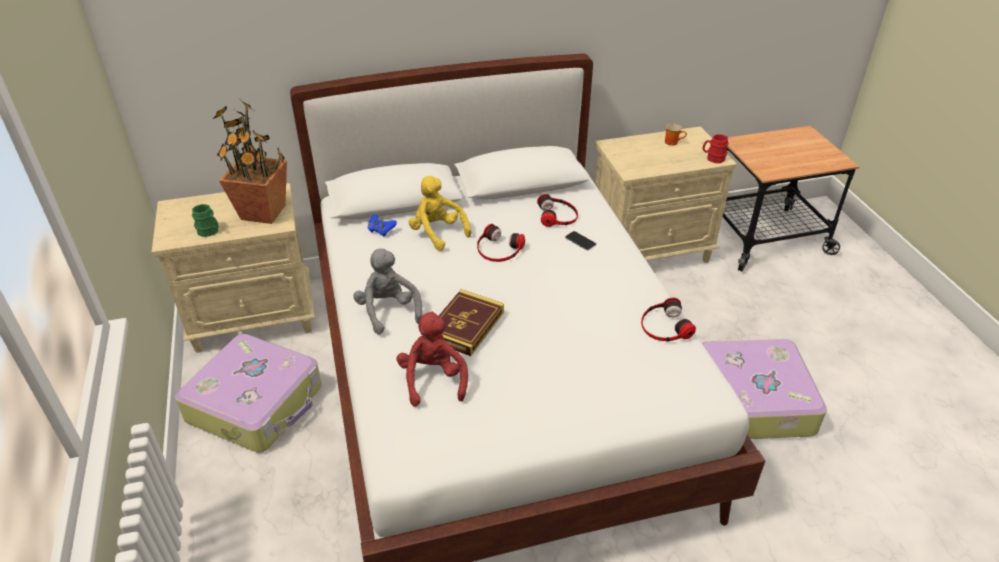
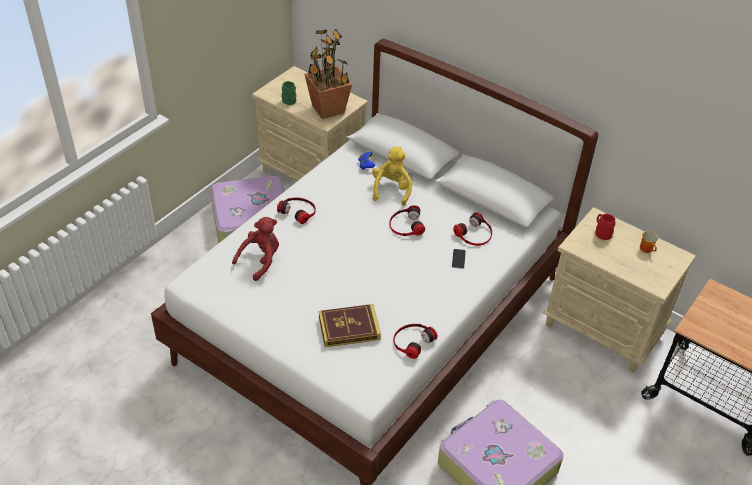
camera: 50 degrees right, 5 degrees up
(388, 311) = (298, 211): grey plush toy -> headphones
(465, 326) = (317, 249): book -> book (349, 328)
(713, 158) = (653, 282): red mug -> red mug (601, 232)

